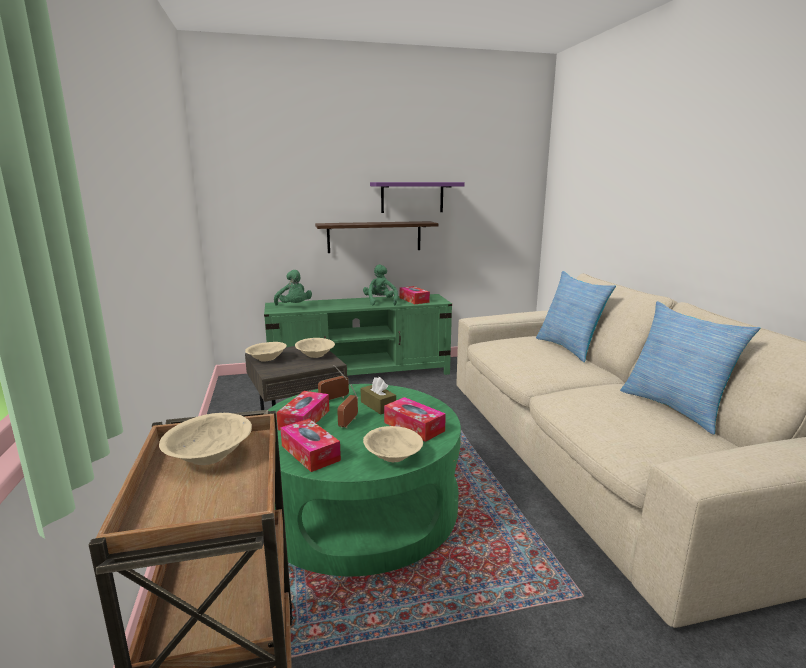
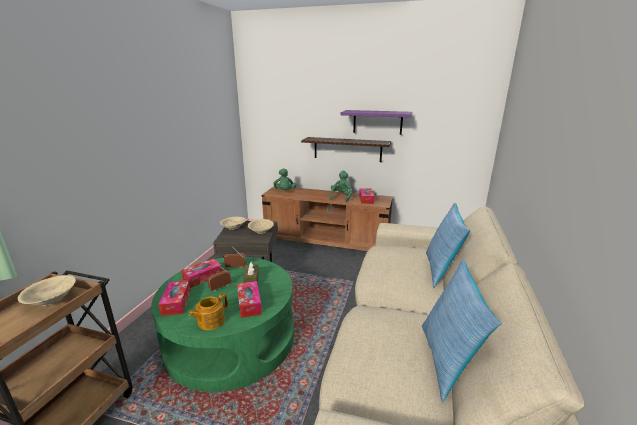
camera: 30 degrees right, 5 degrees up
(361, 373) = (326, 243): green tv stand -> brown tv stand
(393, 456) = (210, 321): beige bowl -> teapot

